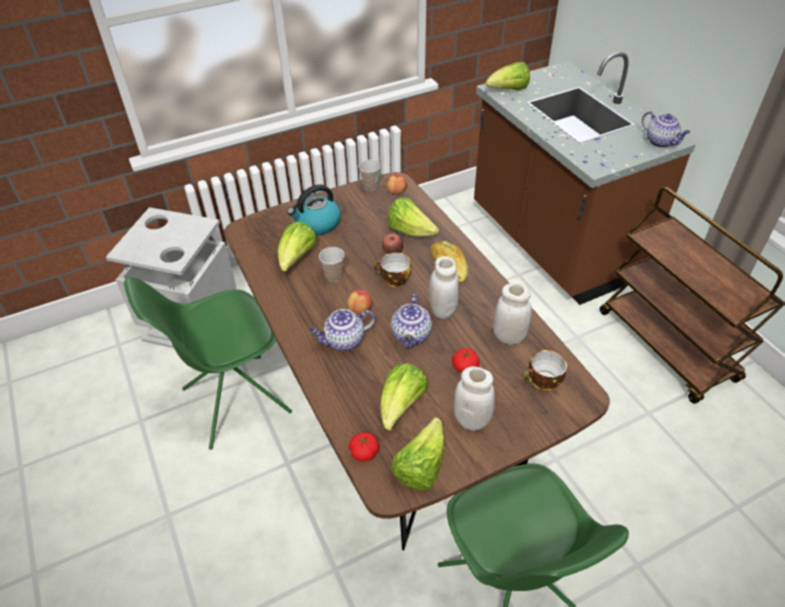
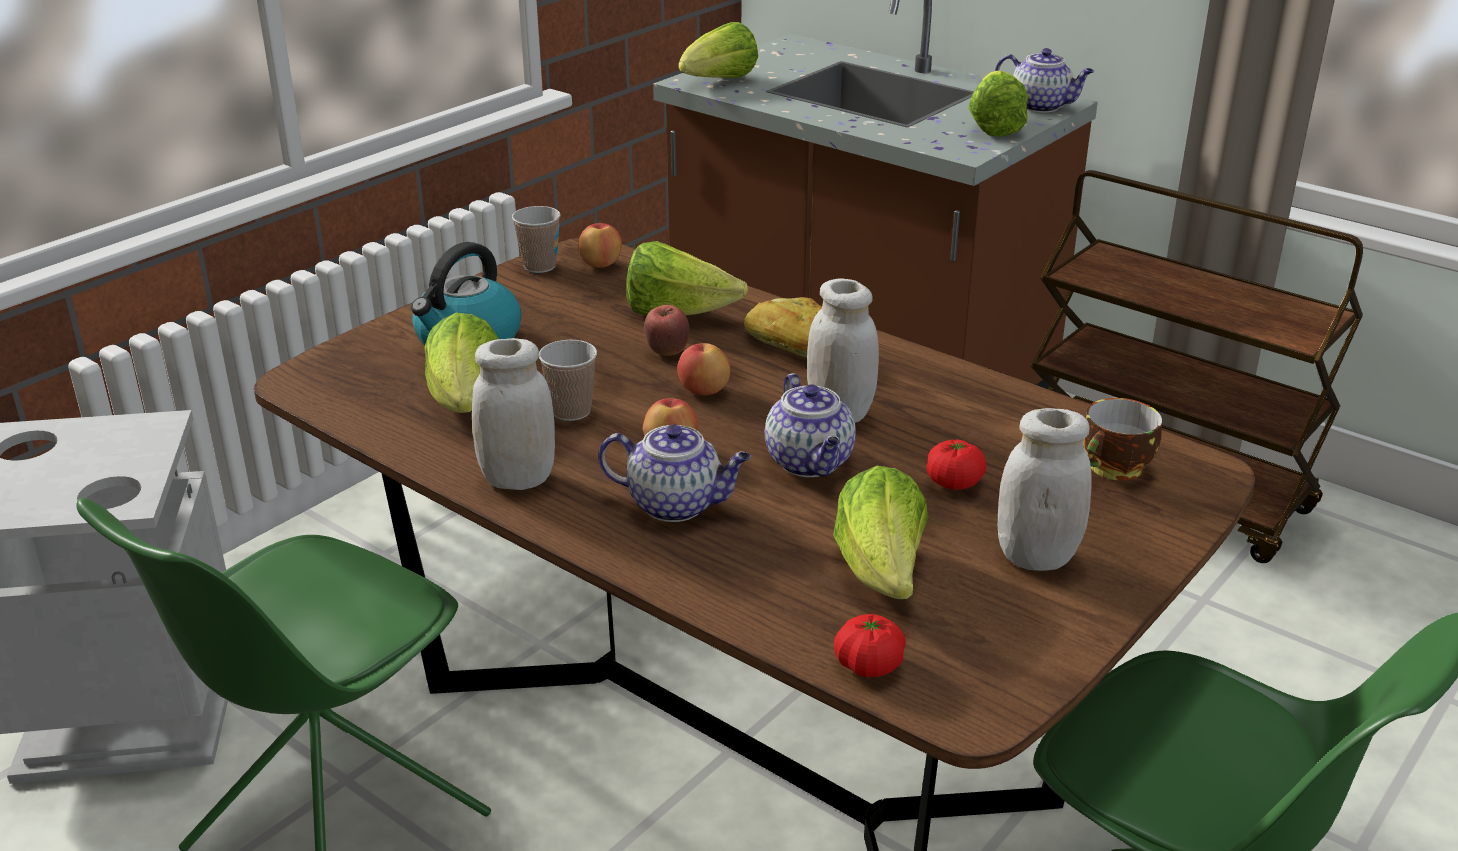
camera: 25 degrees left, 15 degrees down
(344, 341) = (677, 504): teapot -> teapot turned 120 degrees counterclockwise
(393, 280) = (703, 391): cup -> apple
(420, 467) = (1001, 654): lettuce -> lettuce (994, 127)
(508, 337) = (997, 421): white jar -> white jar (518, 479)

